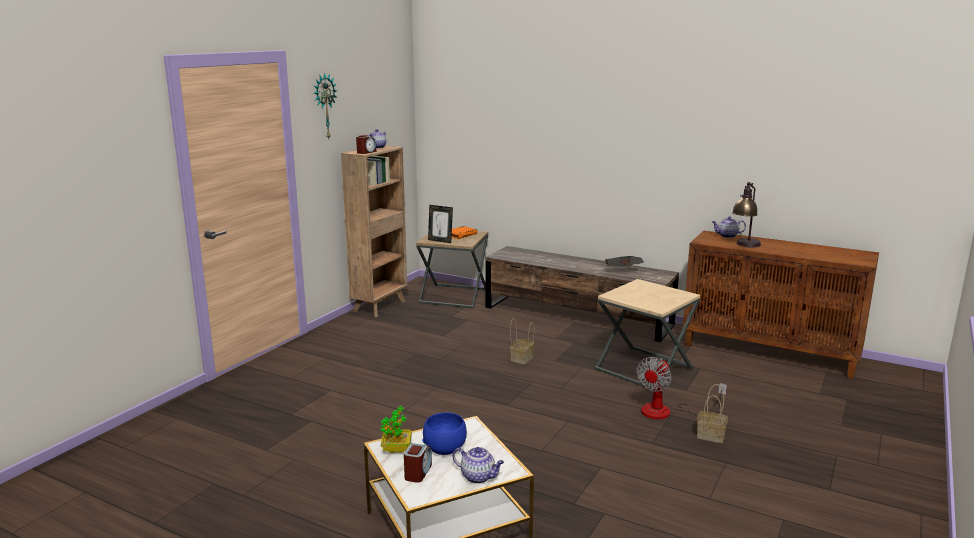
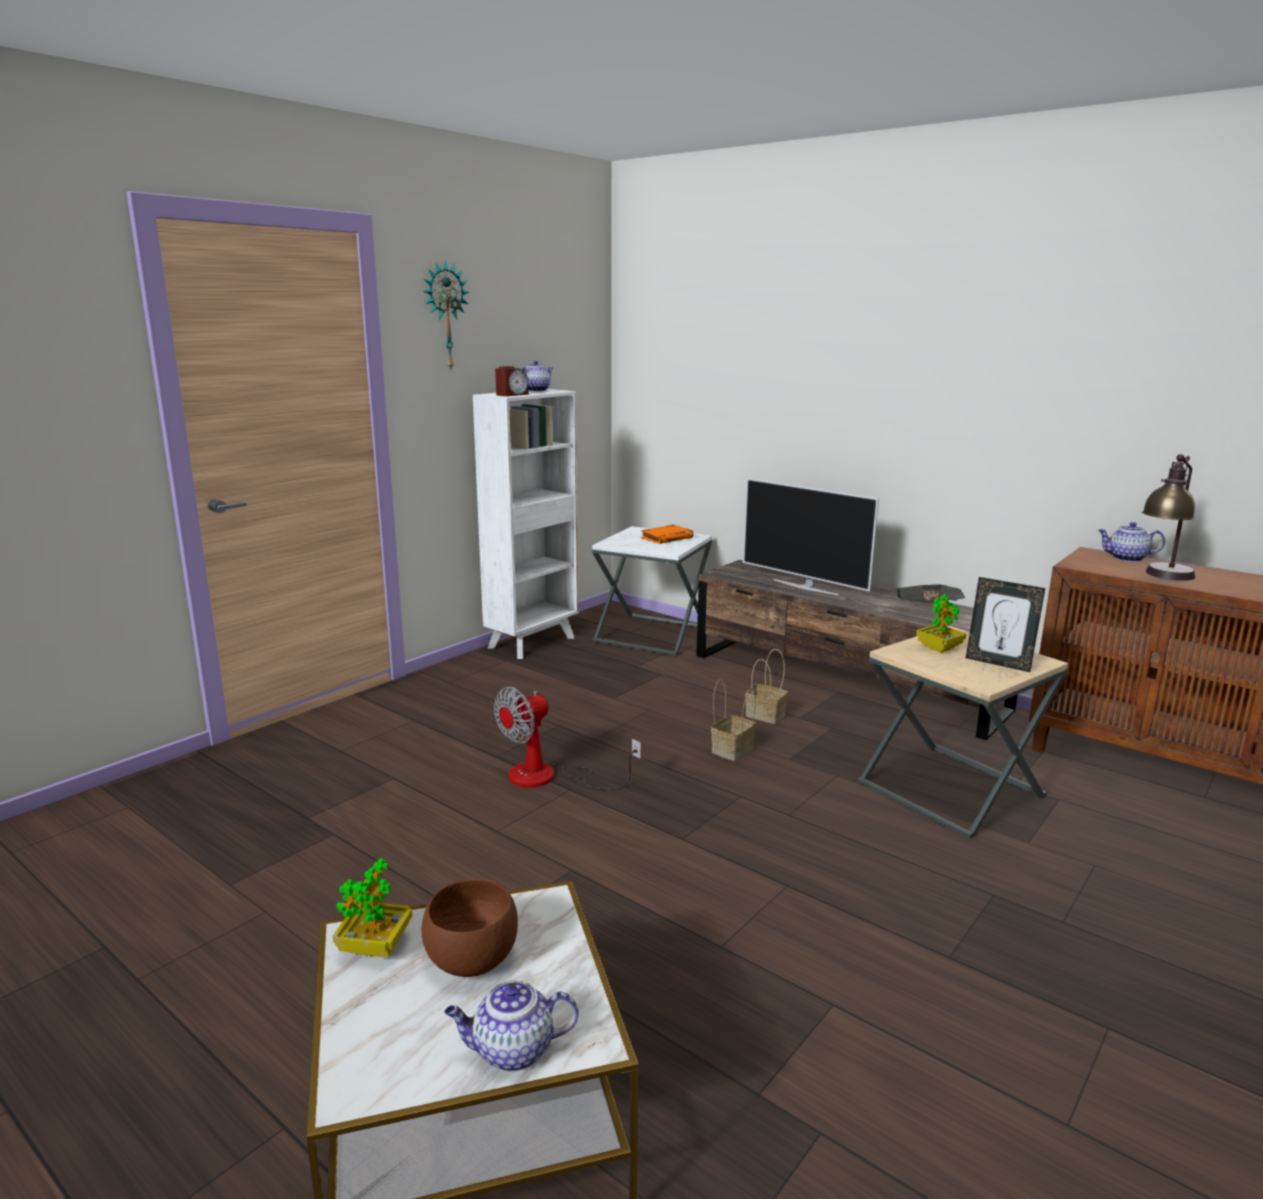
camera: 10 degrees right, 0 degrees up
(380, 306) = (533, 642): brown bookcase -> white bookcase
(418, 472) = (387, 1018): alarm clock -> none
(440, 241) = (630, 545): picture frame -> picture frame (998, 663)
(445, 449) = (472, 961): blue bowl -> brown bowl
(453, 296) = (651, 635): brown side table -> white side table
(478, 477) = (512, 1051): teapot -> teapot turned 135 degrees clockwise
(551, 261) = (805, 587): none -> television
(634, 292) = (939, 648): none -> potted plant
(666, 412) = (986, 887): fan -> fan (548, 778)
(711, 435) = (1077, 954): basket -> basket (766, 715)

